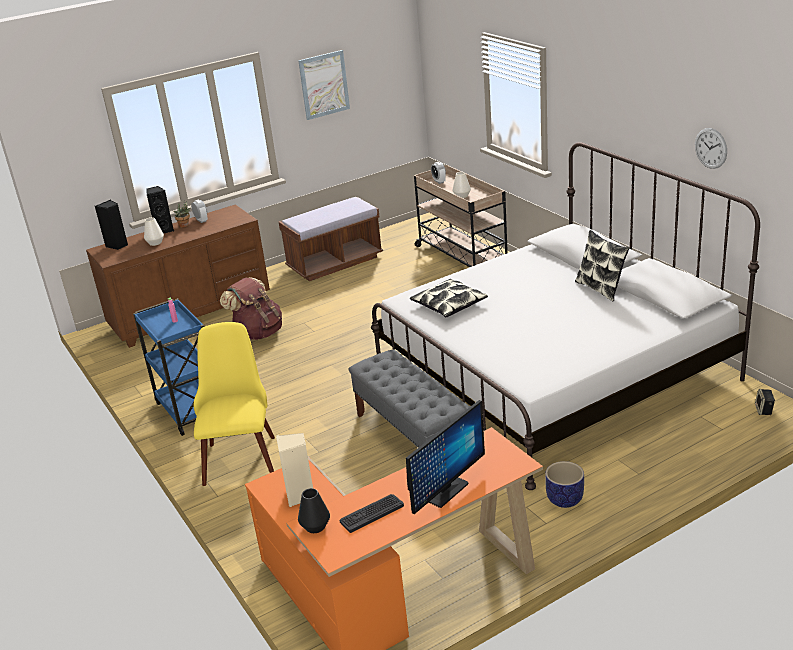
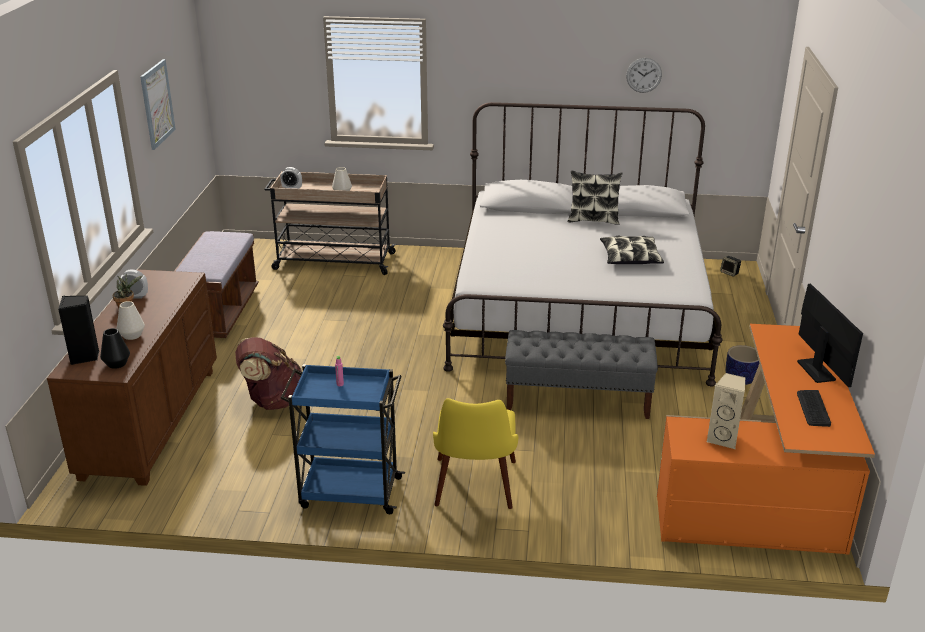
camera: 55 degrees left, 0 degrees up
(163, 230) = (109, 321): black speaker -> none
(240, 453) = (474, 491): yellow chair -> yellow chair turned 120 degrees counterclockwise
(315, 526) = (805, 437): black vase -> black vase (117, 364)
(448, 305) = (519, 272): pillow -> pillow (630, 258)

